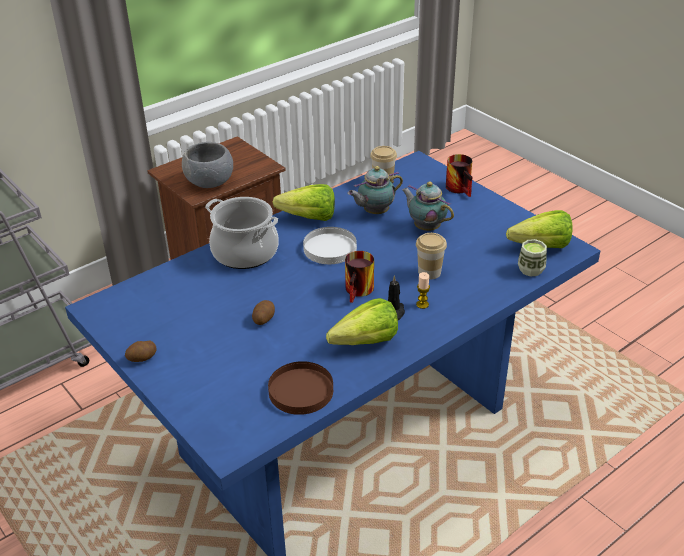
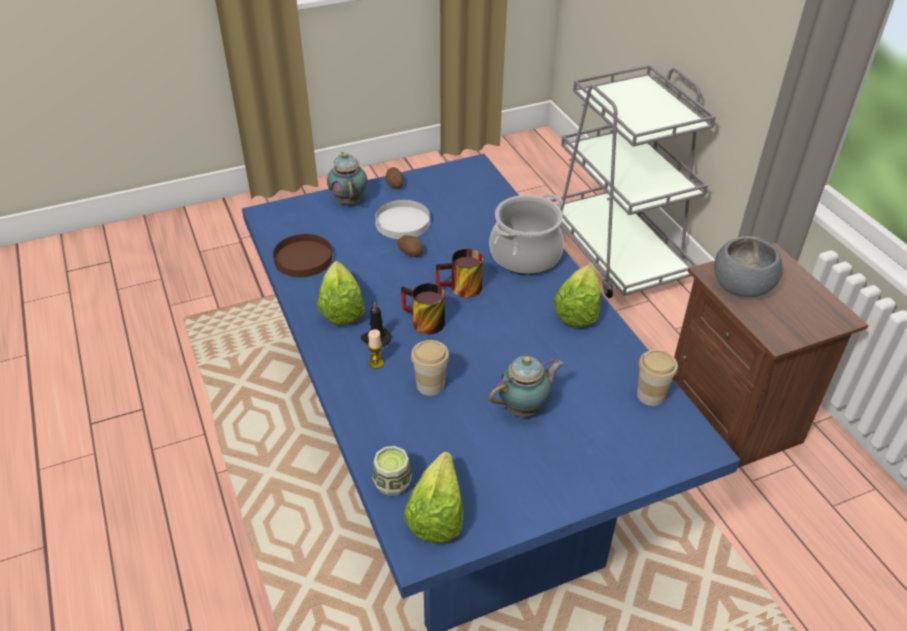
camera: 105 degrees right, 5 degrees up
(329, 248) = (510, 316): white plate -> white plate (403, 222)
(374, 212) = (574, 368): teapot -> teapot (349, 200)
(462, 188) = (613, 476): mug -> mug (461, 289)

